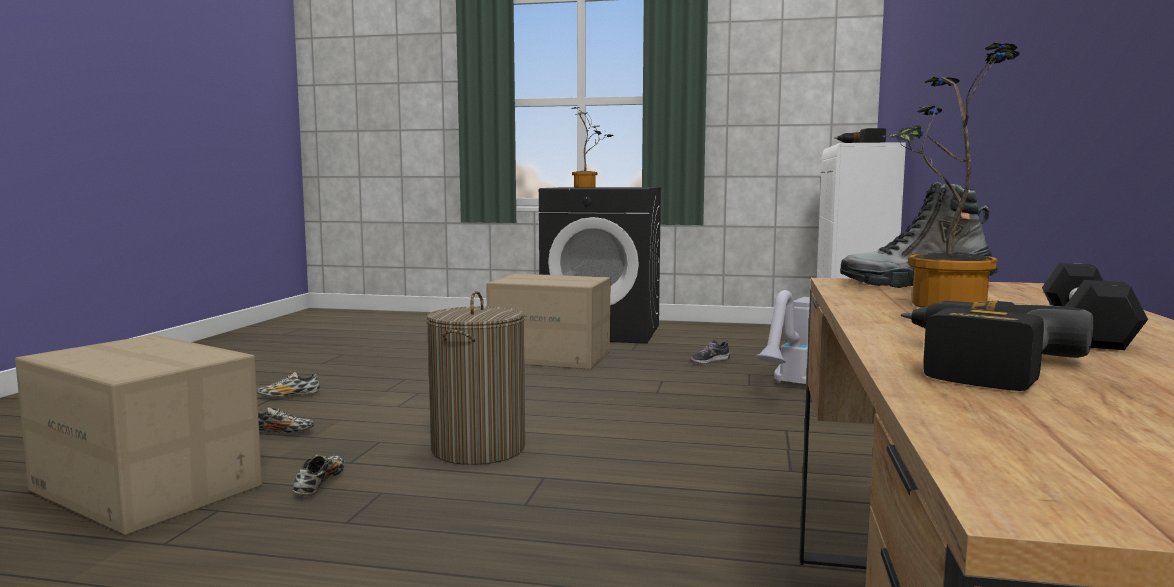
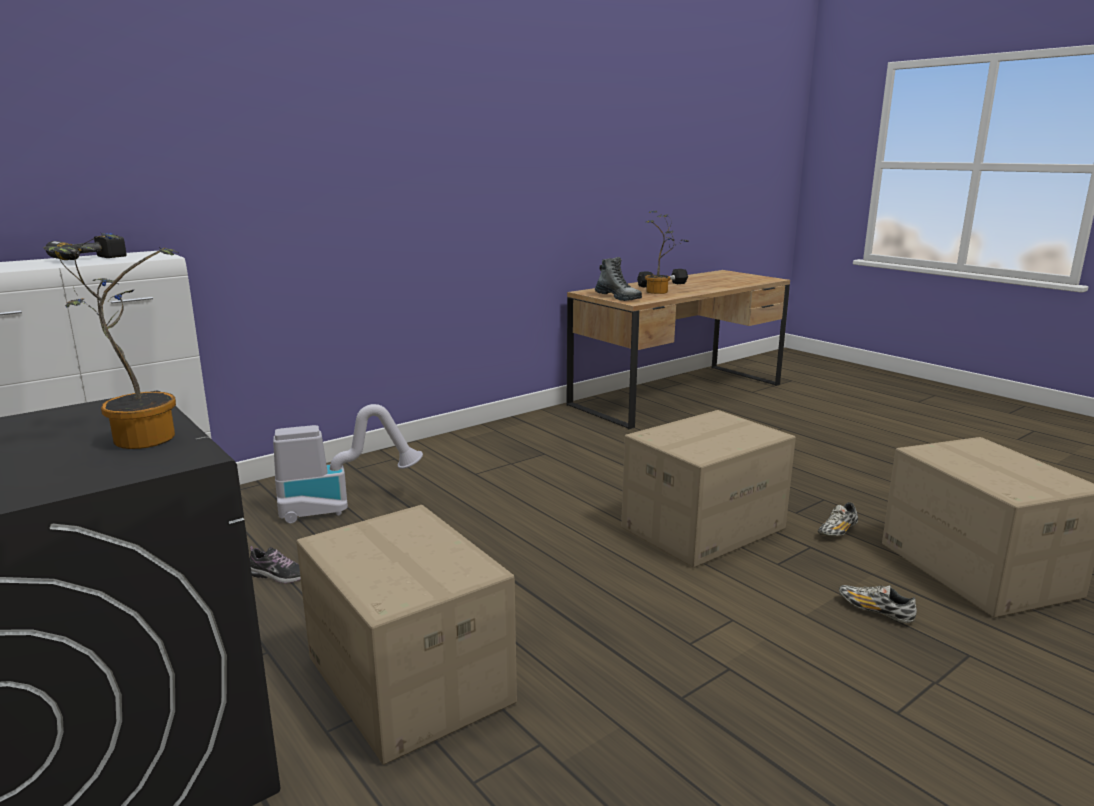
camera: 140 degrees left, 10 degrees up
(289, 397) = (871, 707): shoe -> none
(478, 449) = (702, 528): laundry basket -> cardboard box
(971, 364) = (721, 285): power drill -> none

